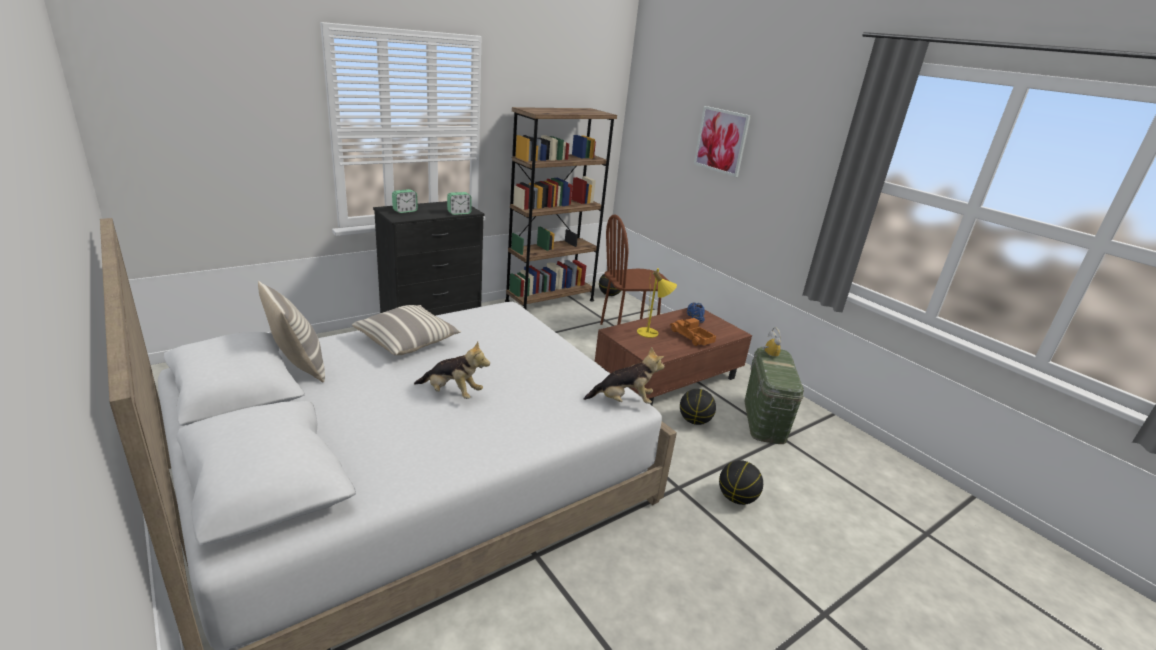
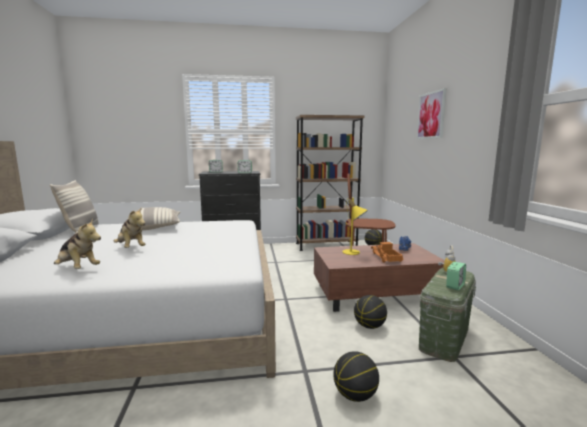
camera: 30 degrees right, 15 degrees down
(623, 401) = (236, 266): plush toy -> plush toy (77, 269)
(788, 373) = (455, 286): none -> alarm clock

